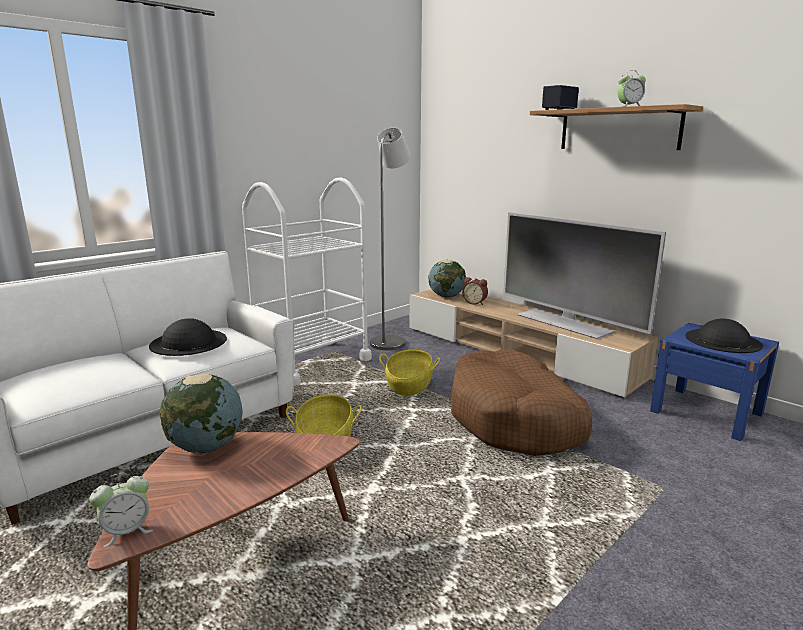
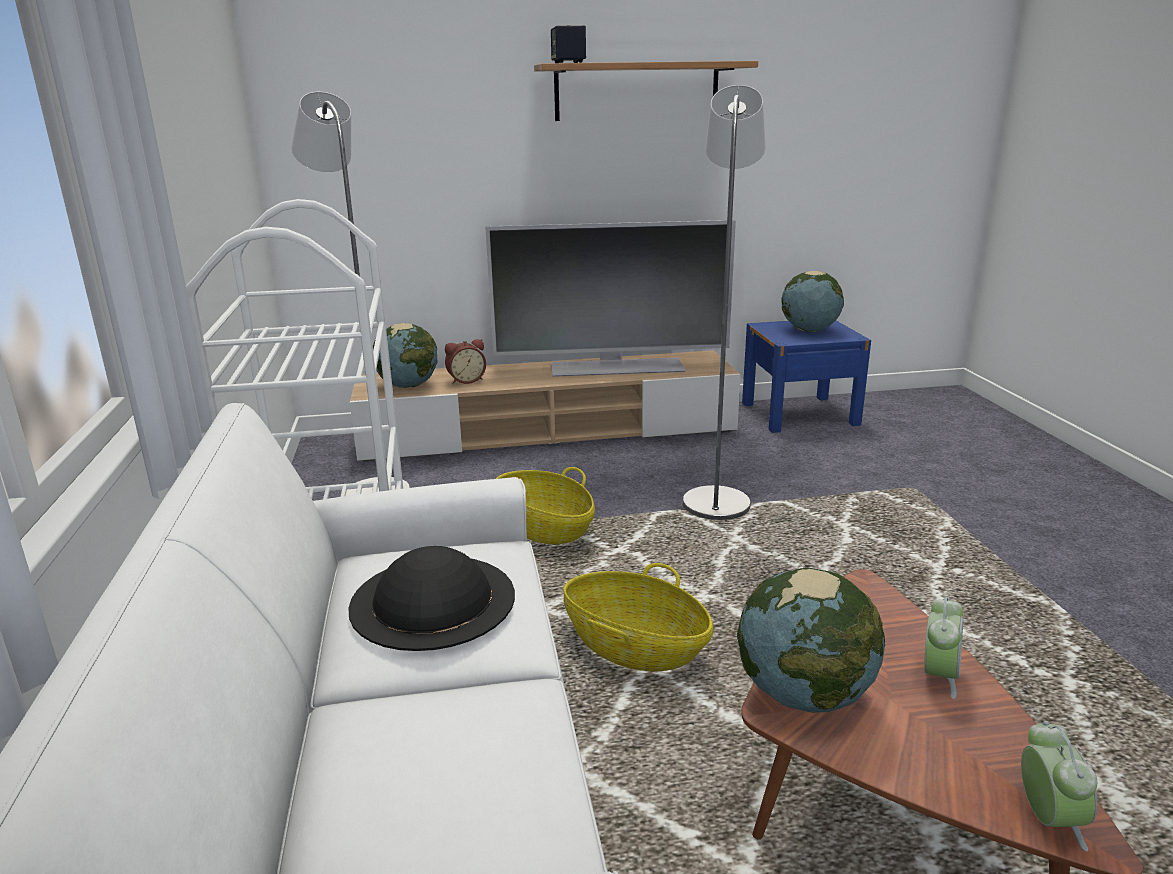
camera: 55 degrees left, 5 degrees up
(515, 419) = (717, 499): brown dog bed -> grey floor lamp
(629, 107) = (676, 61): alarm clock -> alarm clock (938, 676)
(723, 340) = (809, 330): black hat -> globe

